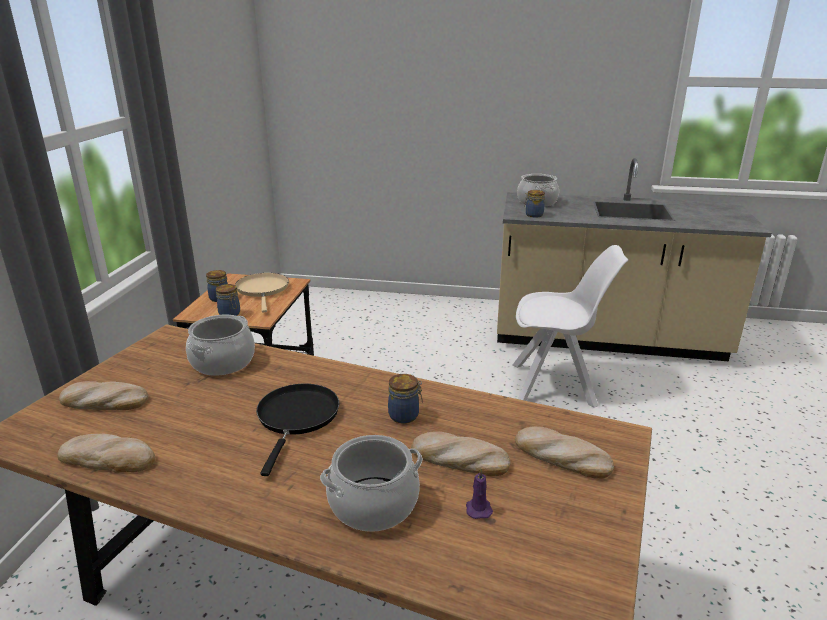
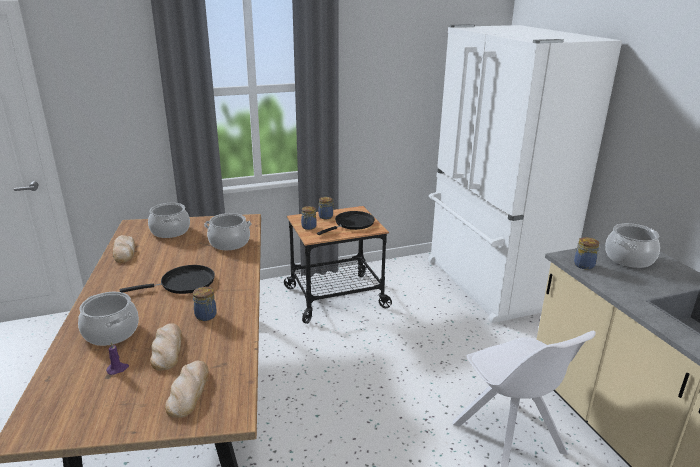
camera: 60 degrees right, 0 degrees up
(103, 401) = (170, 231): bread -> cooking pot
(263, 290) = (352, 224): beige frying pan -> black frying pan
(349, 309) = (489, 283): none -> white fridge

